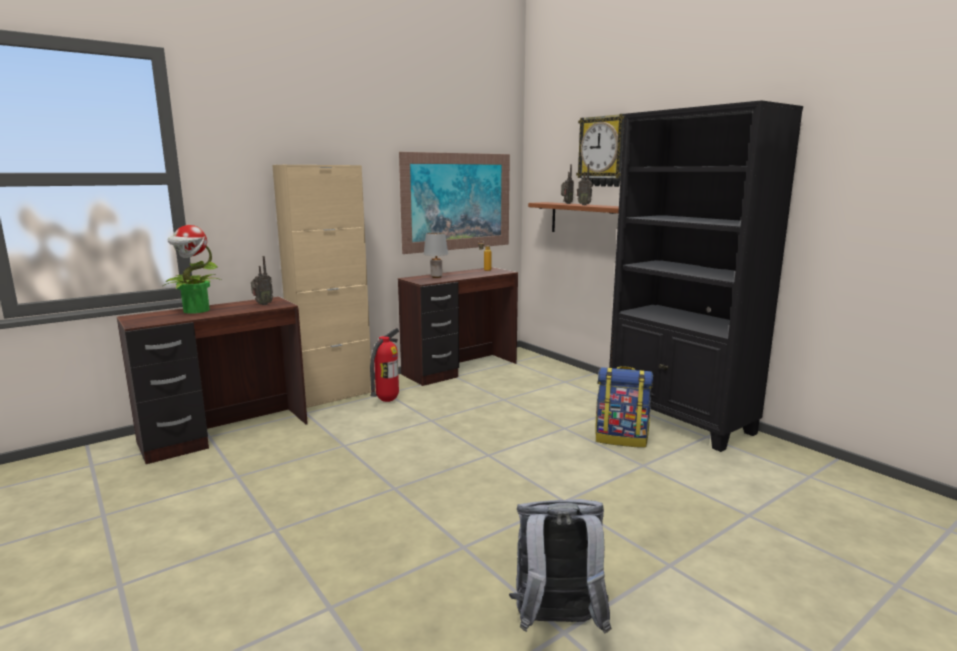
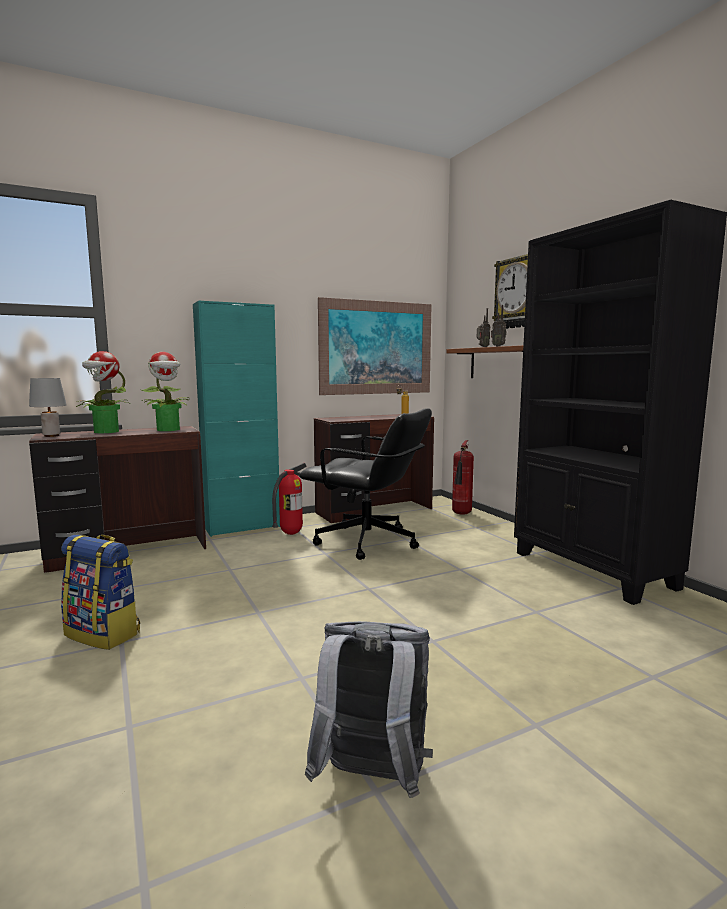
camera: 10 degrees right, 5 degrees down
(262, 304) = (169, 430): radio -> potted plant
(333, 396) = (242, 527): beige cabinet -> turquoise cabinet
(436, 277) = (351, 418): grey table lamp -> grey table lamp (51, 436)
(468, 405) = (368, 542): none -> black office chair
(546, 368) = (461, 514): none -> fire extinguisher
(621, 439) = (519, 583): backpack -> backpack (104, 634)

